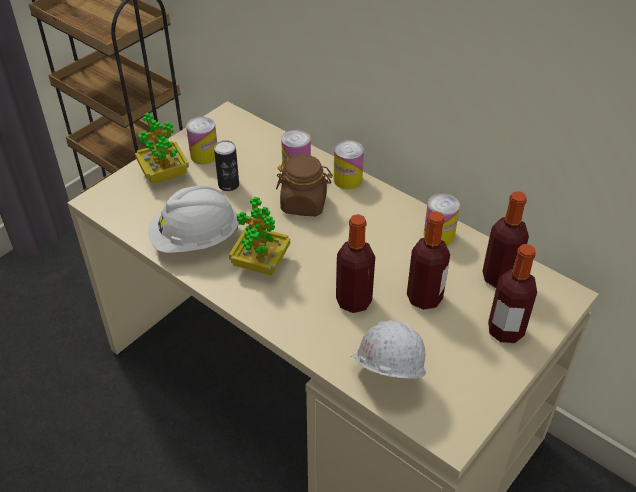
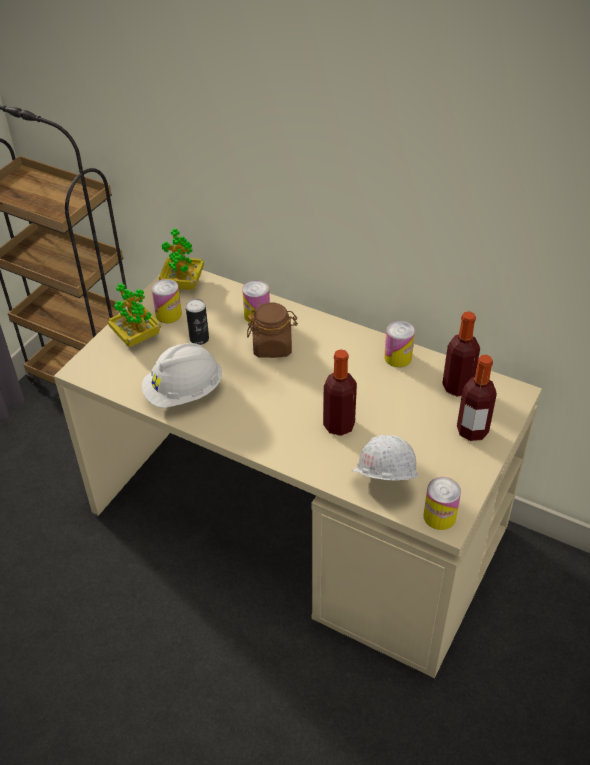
camera: 10 degrees left, 0 degrees up
(261, 263) = (249, 405): potted plant -> potted plant (183, 284)
(347, 179) = (306, 319): can -> can (439, 516)
(424, 298) = (398, 413): bottle -> none

